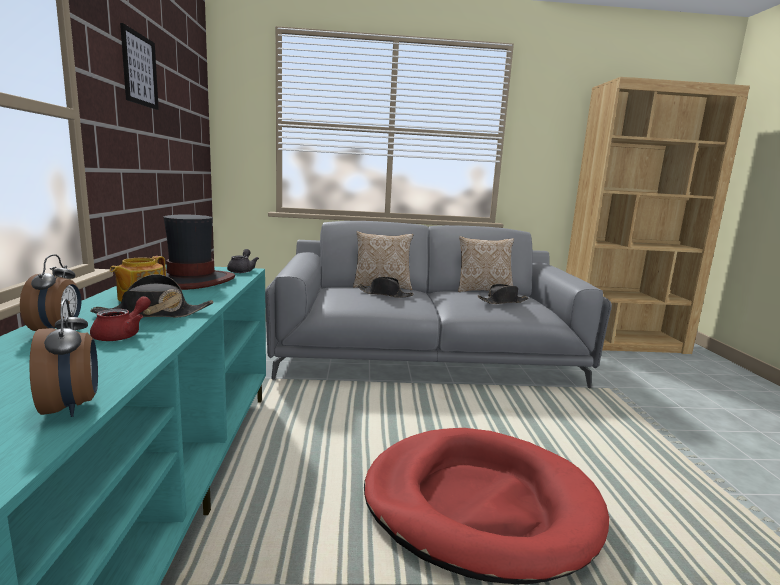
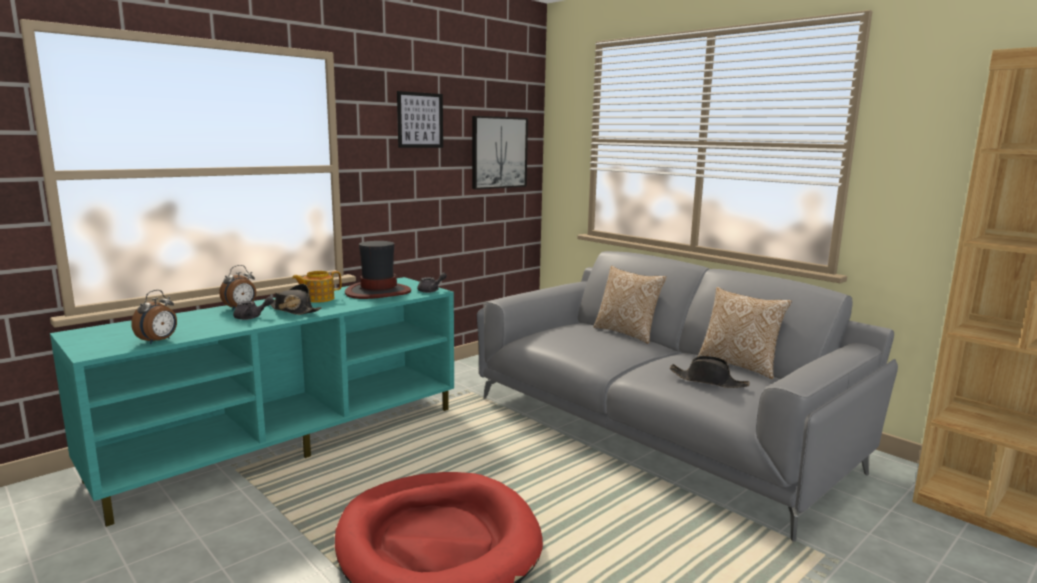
camera: 50 degrees right, 0 degrees up
(123, 335) = (252, 317): red teapot -> grey teapot
(189, 125) = (498, 152): none -> picture
(385, 294) = (597, 340): black hat -> none

